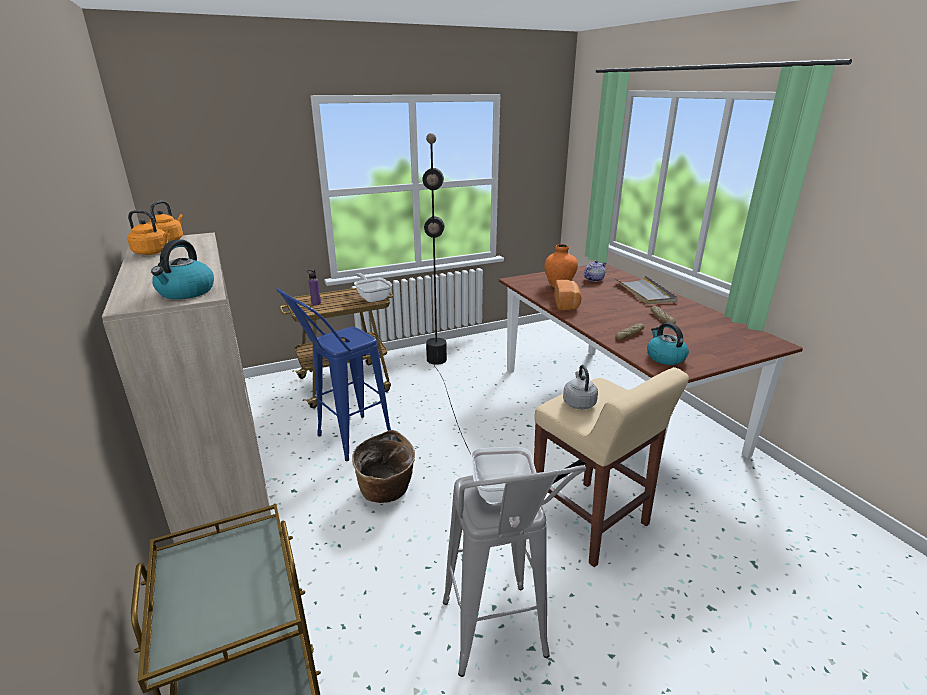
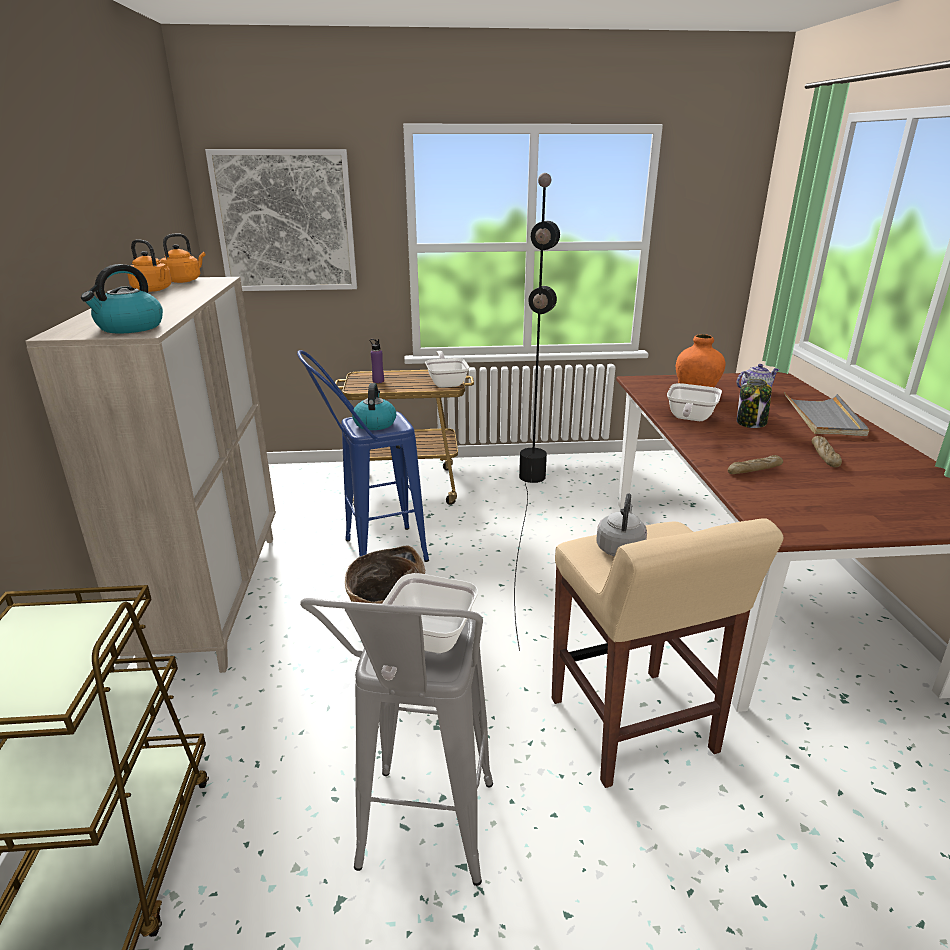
camera: 20 degrees right, 0 degrees up
(215, 178) = (285, 222): none -> picture
(567, 304) = (689, 418): bread -> frying pan
(606, 302) = (751, 423): none -> jar
(665, 357) = (789, 509): kettle -> kettle (374, 423)

